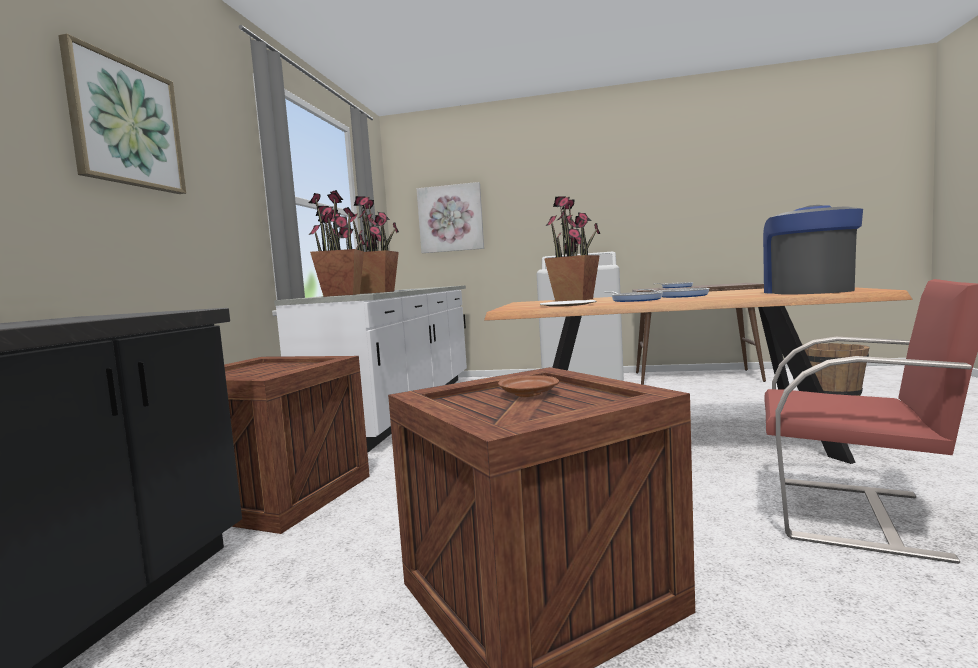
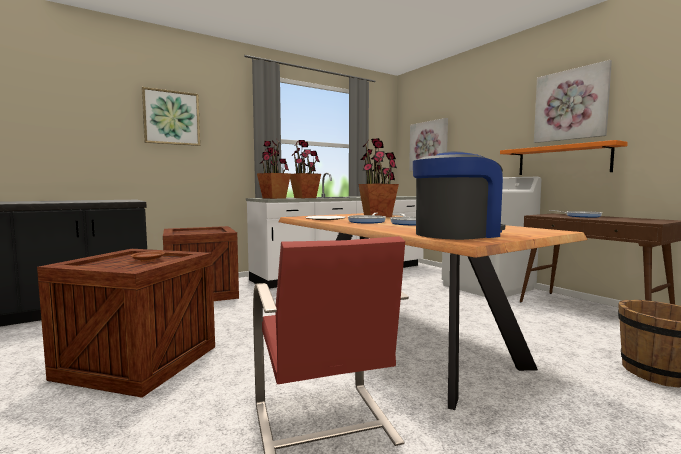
camera: 45 degrees right, 0 degrees up
(632, 234) = (562, 160): none -> orange shelf
(636, 177) = (571, 105): none -> picture

